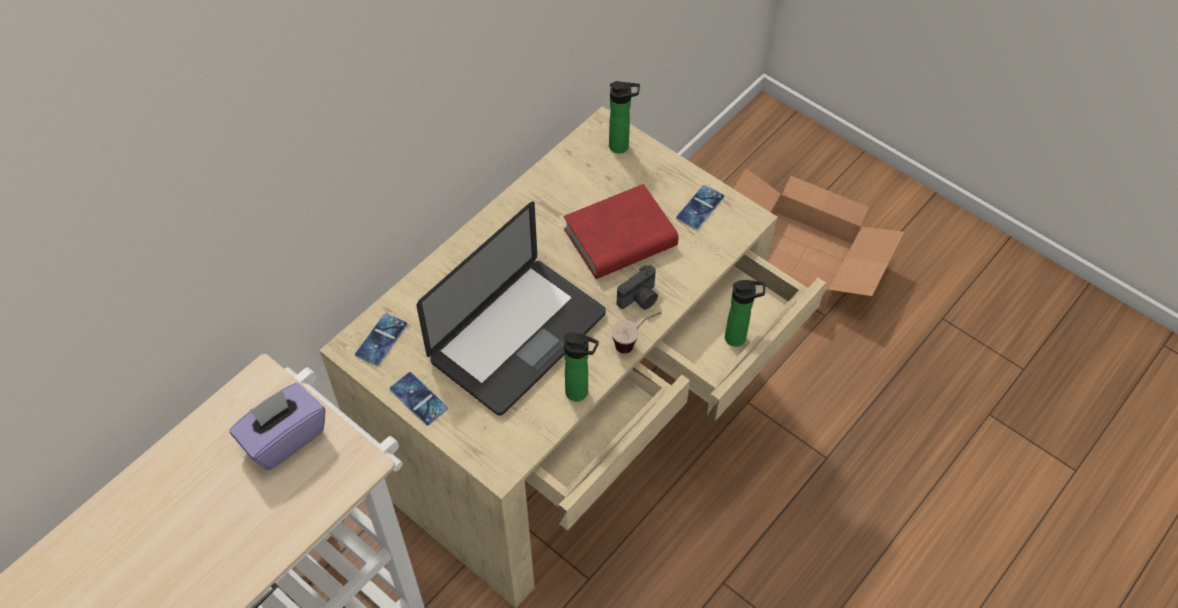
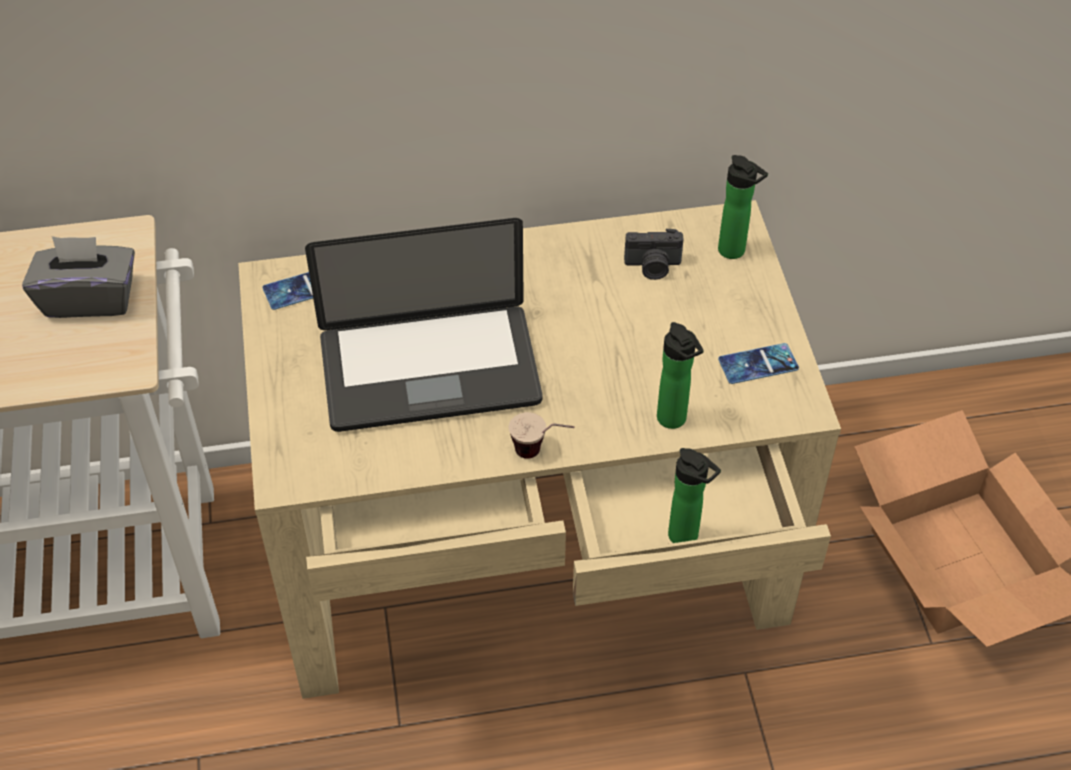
camera: 40 degrees right, 5 degrees down
(284, 437) = (89, 298): purple tissue box -> grey tissue box
(418, 399) = (277, 364): phone -> none
(580, 393) = (434, 464): bottle -> bottle (674, 421)
(620, 238) = (635, 341): red book -> none
(640, 299) = (593, 414): camera -> camera (653, 267)

